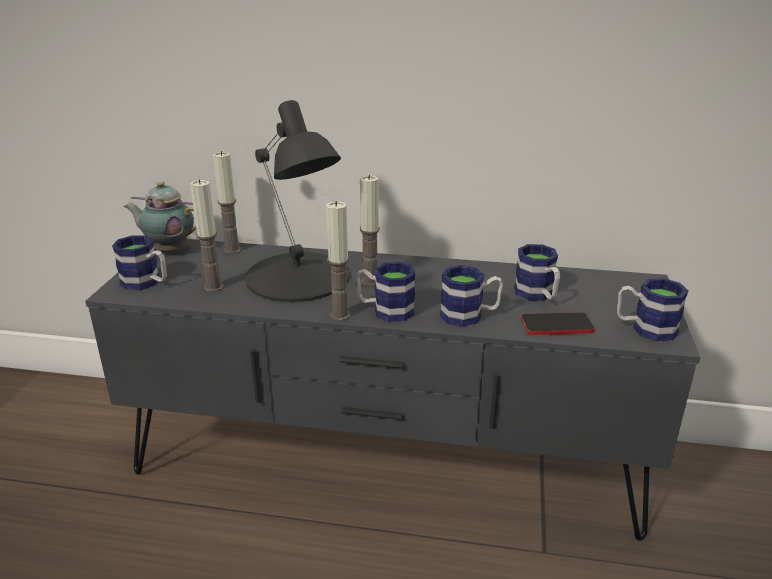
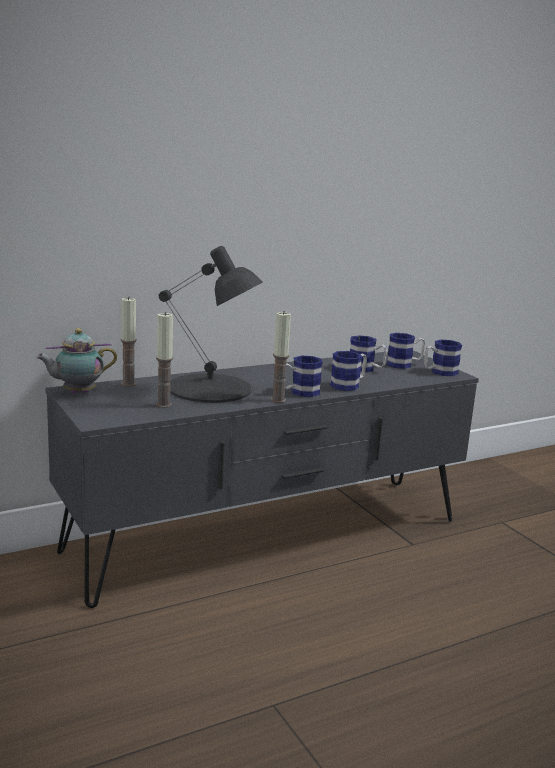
camera: 40 degrees left, 10 degrees down
(146, 283) = (107, 413): mug -> mug (404, 364)
(370, 281) = (261, 381): candle -> none
(556, 325) = (398, 379): phone -> none

